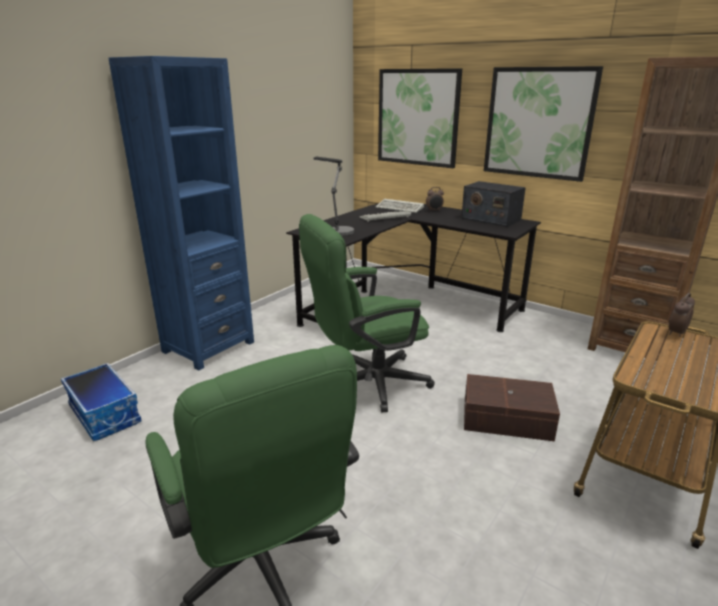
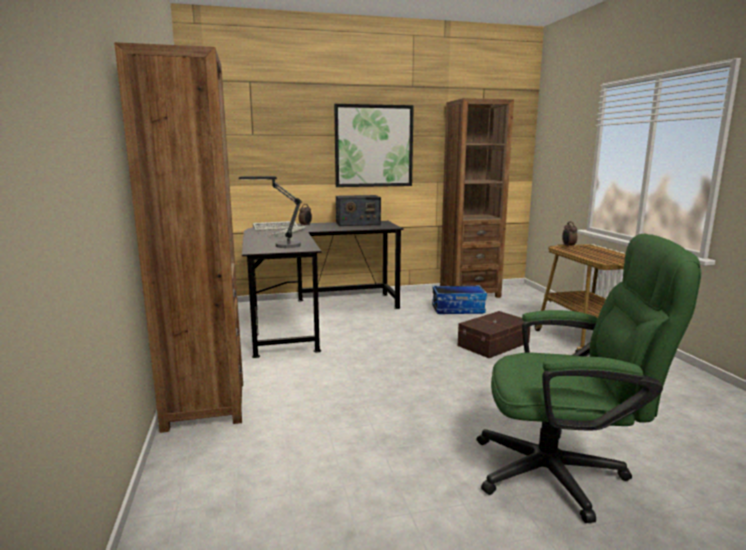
camera: 50 degrees left, 10 degrees down
(106, 414) = (231, 500): storage box -> storage box (458, 309)
(208, 347) = (205, 405): blue bookcase -> brown bookcase
(366, 384) = (391, 365): green office chair -> none
(418, 117) = (264, 146): picture -> none

